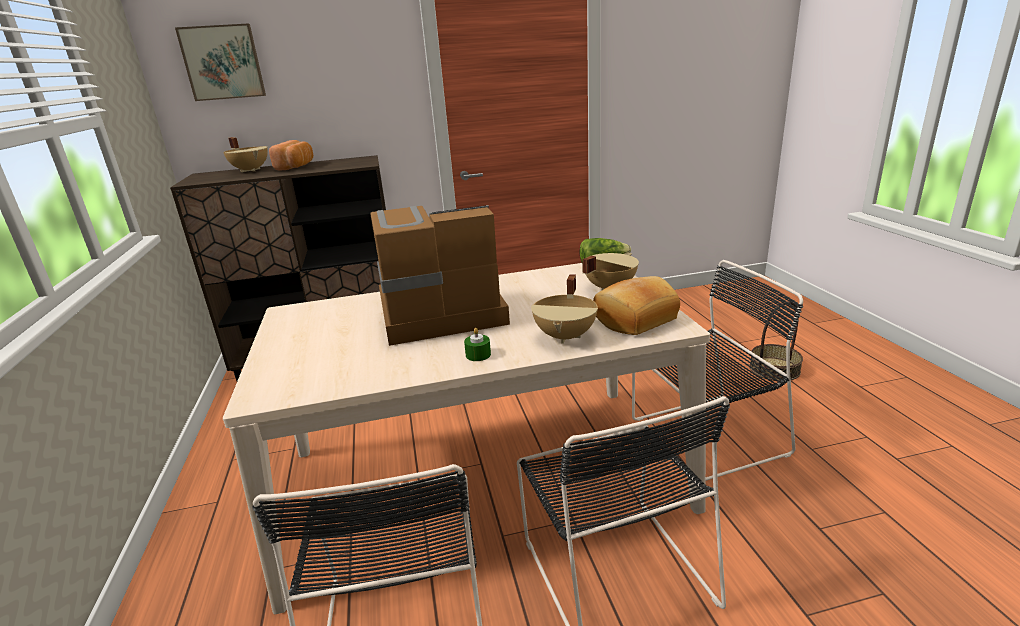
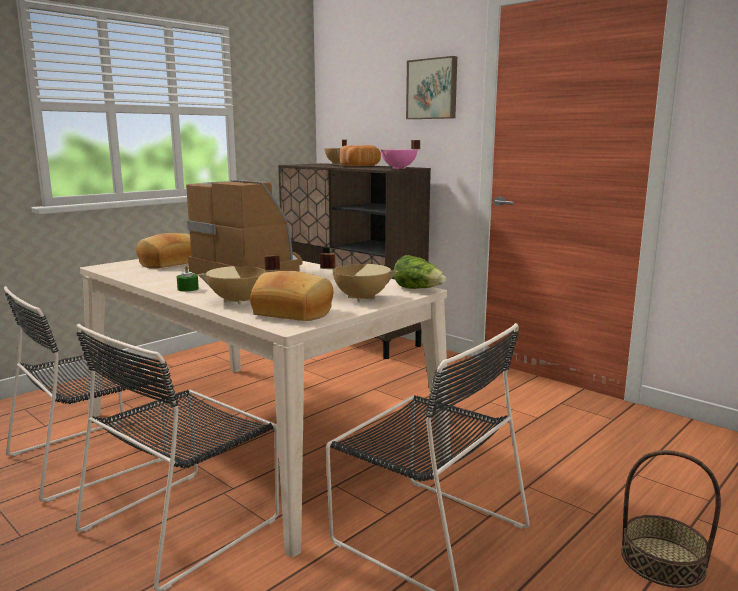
camera: 55 degrees right, 10 degrees down
(223, 62) = (352, 83): picture -> picture (432, 89)
(315, 352) = (168, 263): none -> bread
(365, 161) = (399, 168): none -> pink cooking pot

